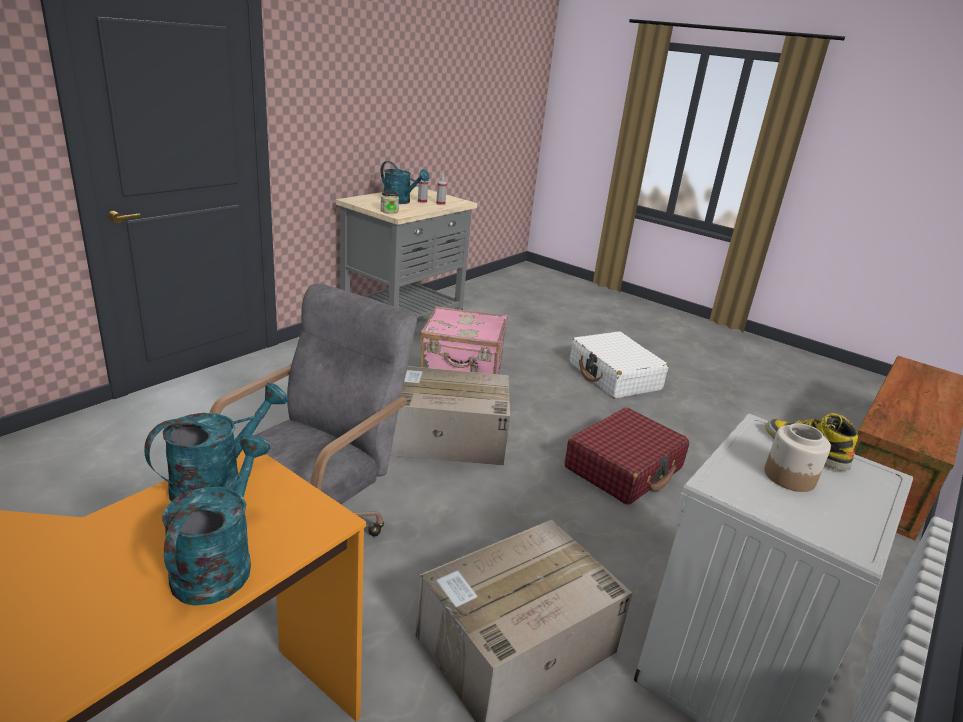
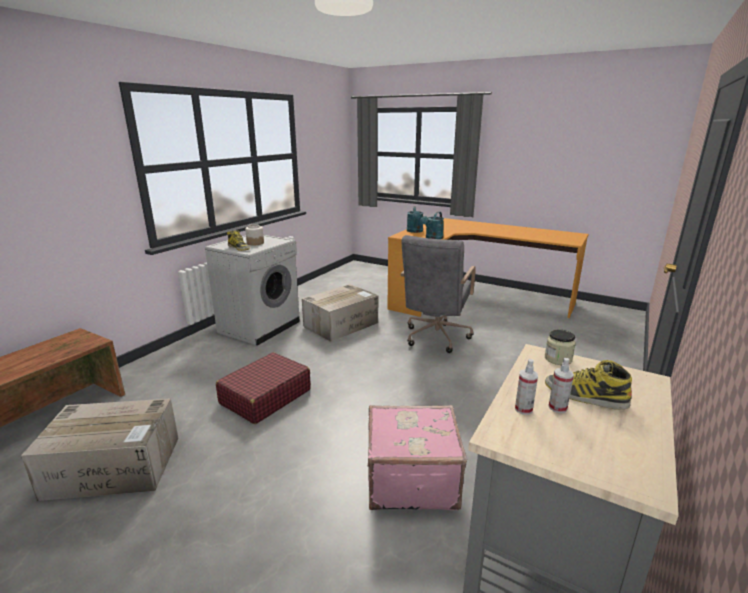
camera: 175 degrees right, 5 degrees down
(401, 202) = (585, 396): turquoise watering can -> boot
(446, 437) = (397, 399): cardboard box -> cardboard box (116, 466)
(614, 376) = (218, 519): white suitcase -> none

